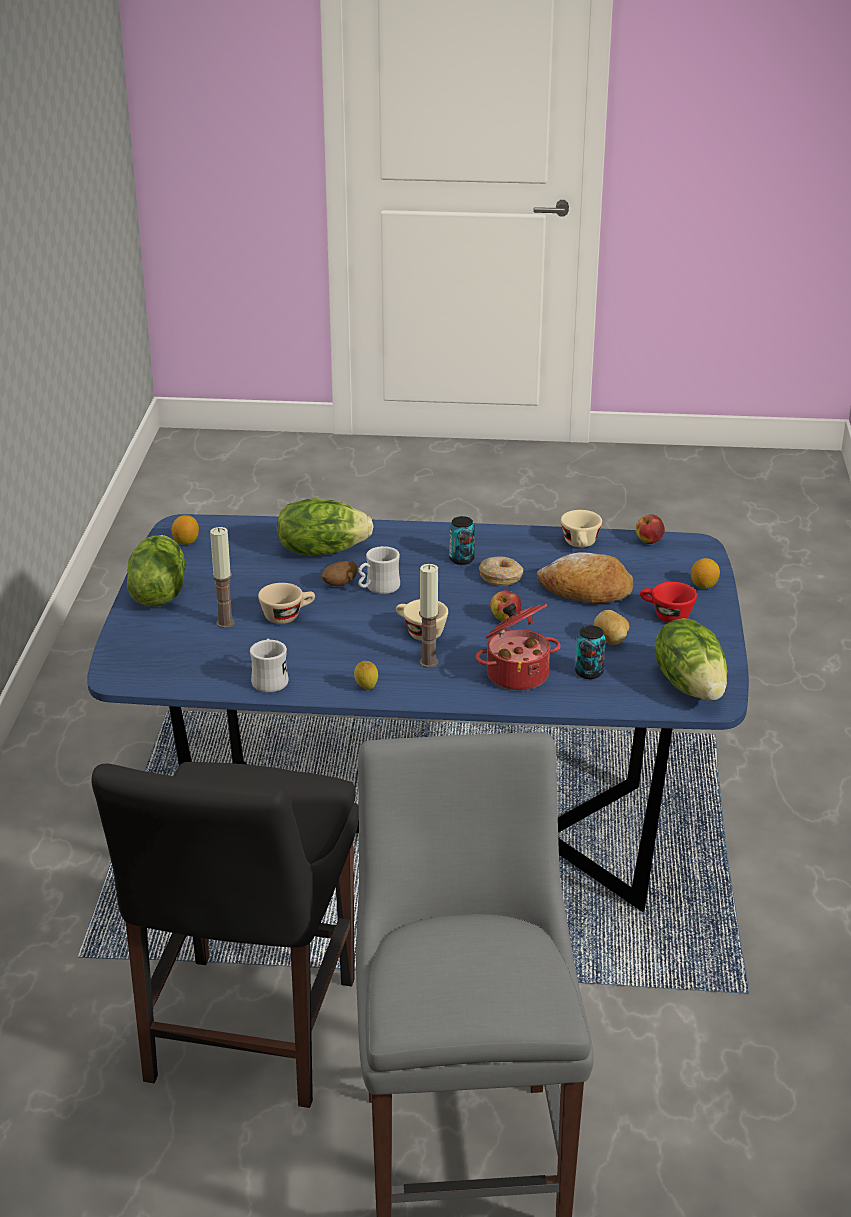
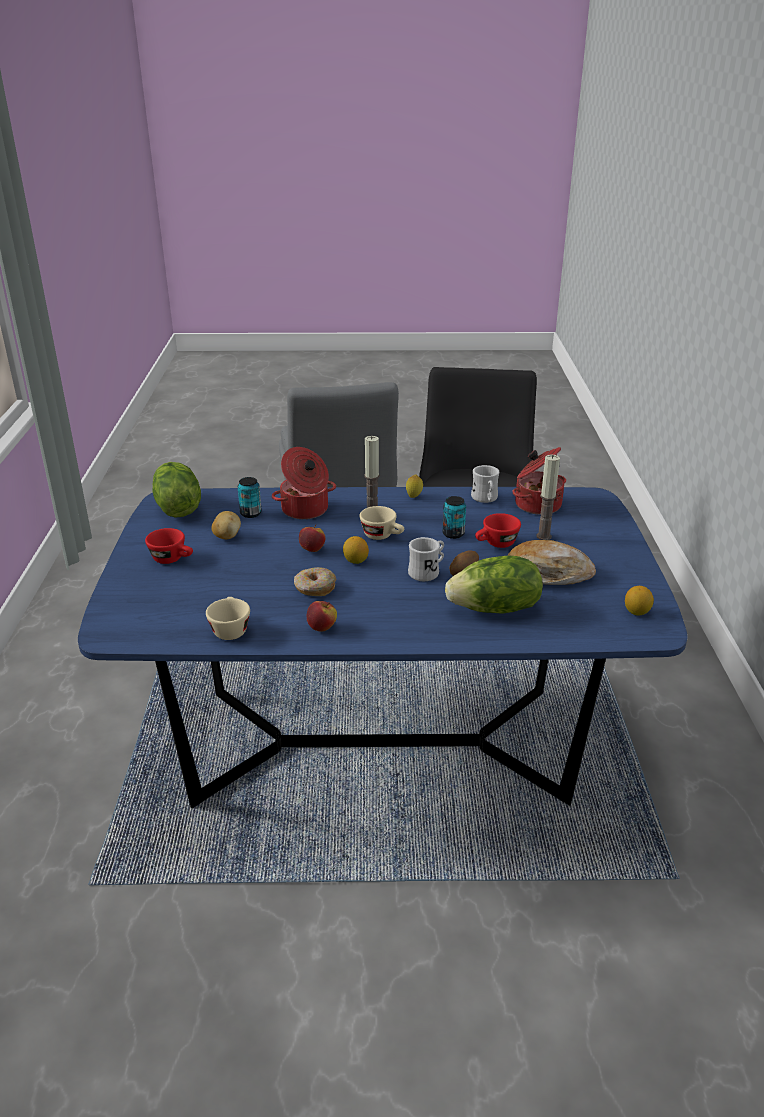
camera: 175 degrees right, 0 degrees up
(157, 593) = (619, 558): lettuce -> none
(205, 668) = (536, 504): none -> cooking pot
(287, 616) = (496, 544): beige cup -> red cup
(461, 559) = (353, 606): can -> can (453, 534)
(586, 591) = (237, 578): bread -> bread (546, 574)
(649, 541) = (156, 637): apple -> apple (322, 628)
(704, 586) = (124, 589): lemon -> lemon (356, 561)

